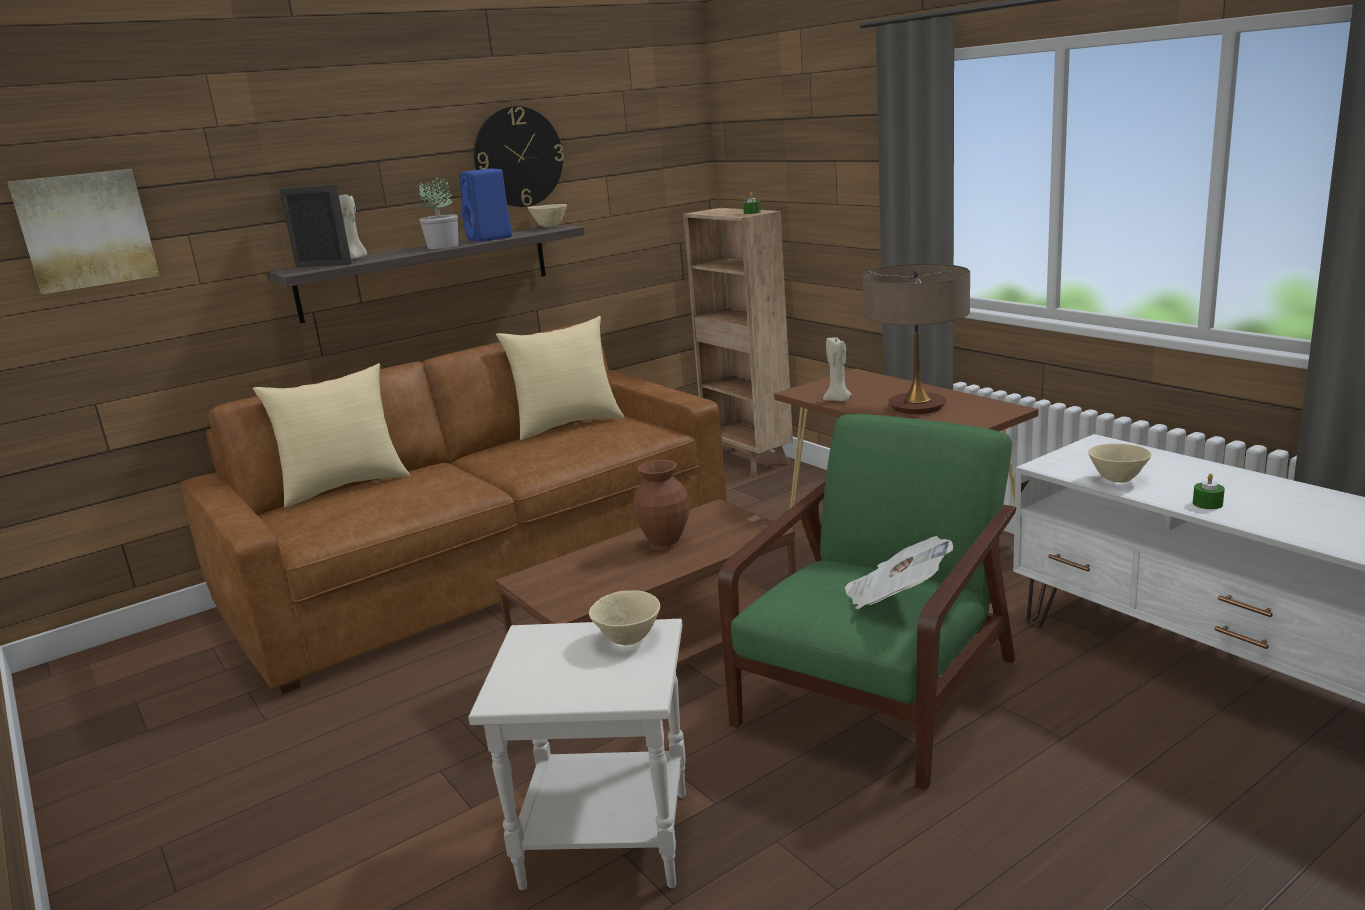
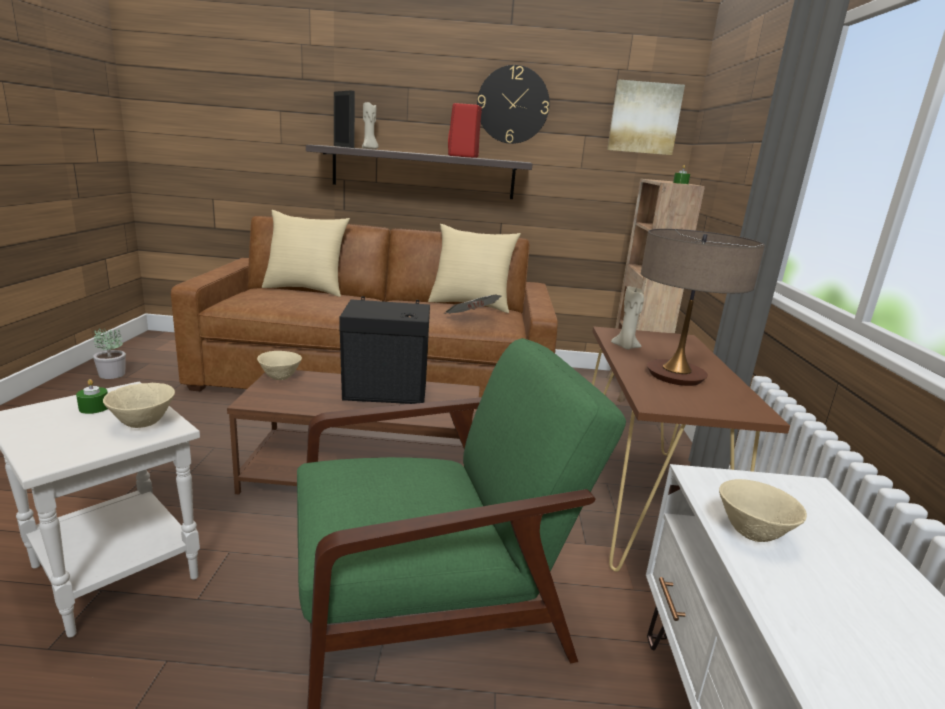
camera: 35 degrees right, 0 degrees up
(86, 230) = (224, 94): picture -> picture (644, 118)
(444, 246) = (426, 153): potted plant -> potted plant (112, 374)
(490, 238) = (463, 156): blue speaker -> red speaker
(550, 226) = (518, 161): beige bowl -> beige bowl (280, 377)
(664, 543) = (386, 394): brown vase -> black speaker
(895, 598) = (396, 517): newspaper -> newspaper (471, 319)
(1207, 504) = (816, 631): green candle -> green candle (94, 408)

